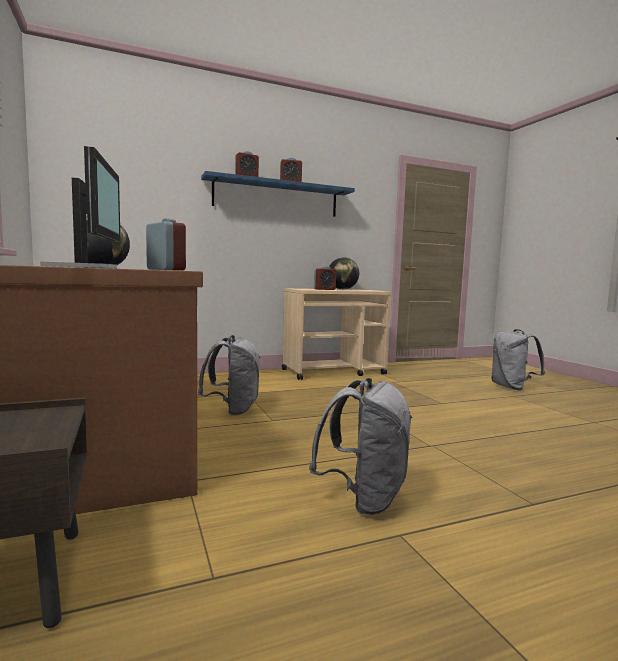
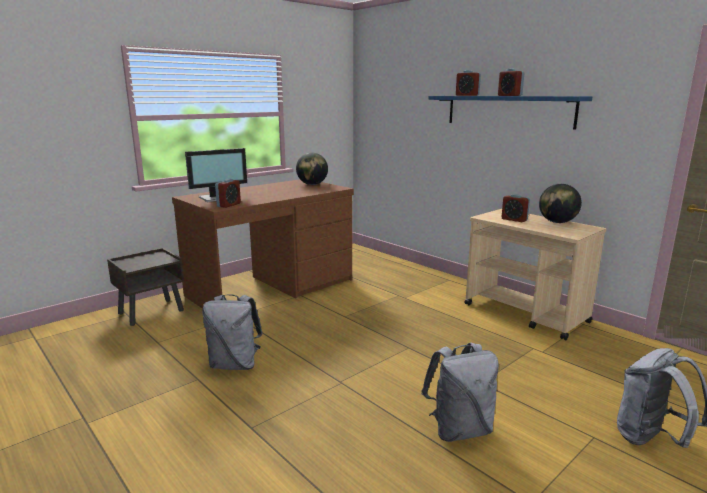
camera: 70 degrees right, 10 degrees up
(233, 410) = (352, 300): grey backpack -> grey backpack (459, 429)

